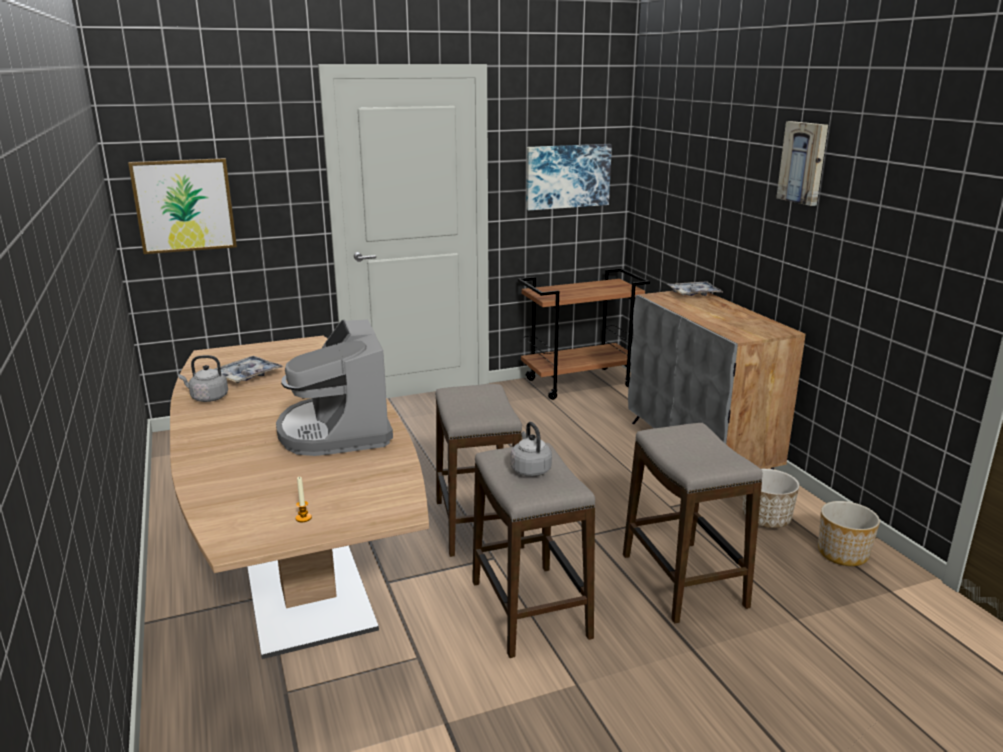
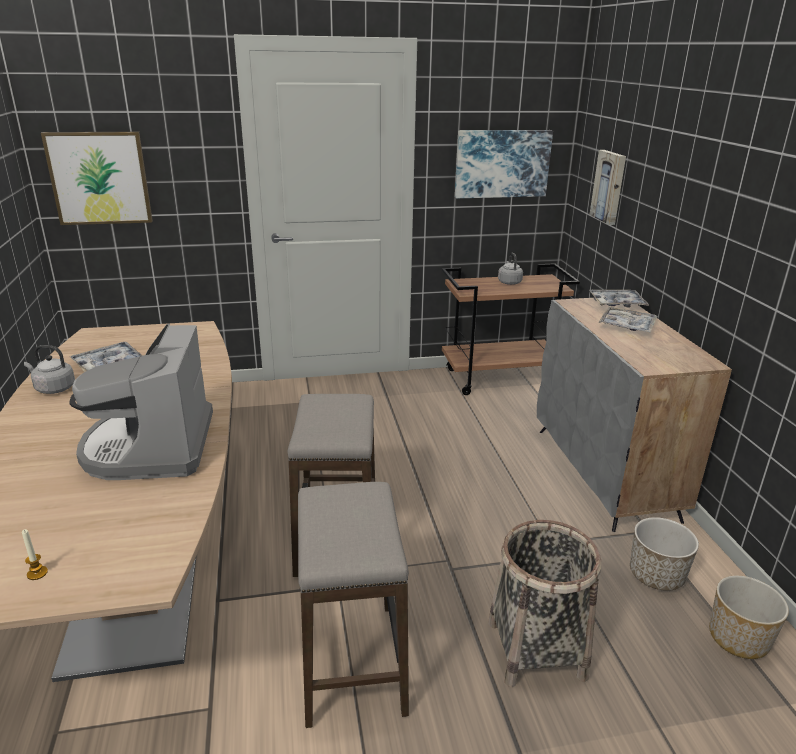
camera: 10 degrees right, 5 degrees up
(530, 469) = (348, 520): grey kettle -> grey kettle (509, 282)
(683, 581) = (536, 649): stool -> basket
(709, 309) = (627, 326): none -> tray
(804, 162) = (754, 164): picture -> picture (609, 187)

